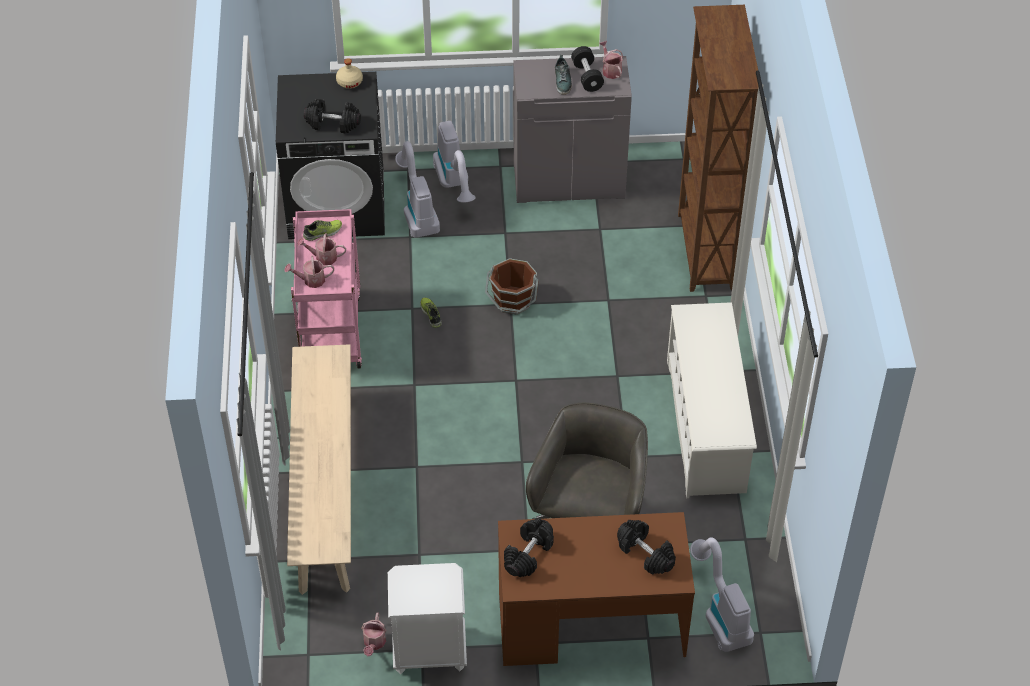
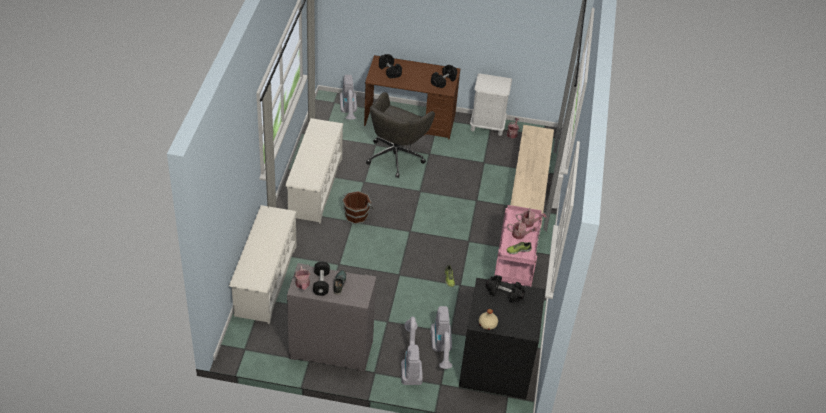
camera: 170 degrees left, 5 degrees down
(513, 301) = (397, 276): brown bucket -> brown bucket (356, 216)
(704, 252) = (265, 280): brown bookcase -> white shoe rack

